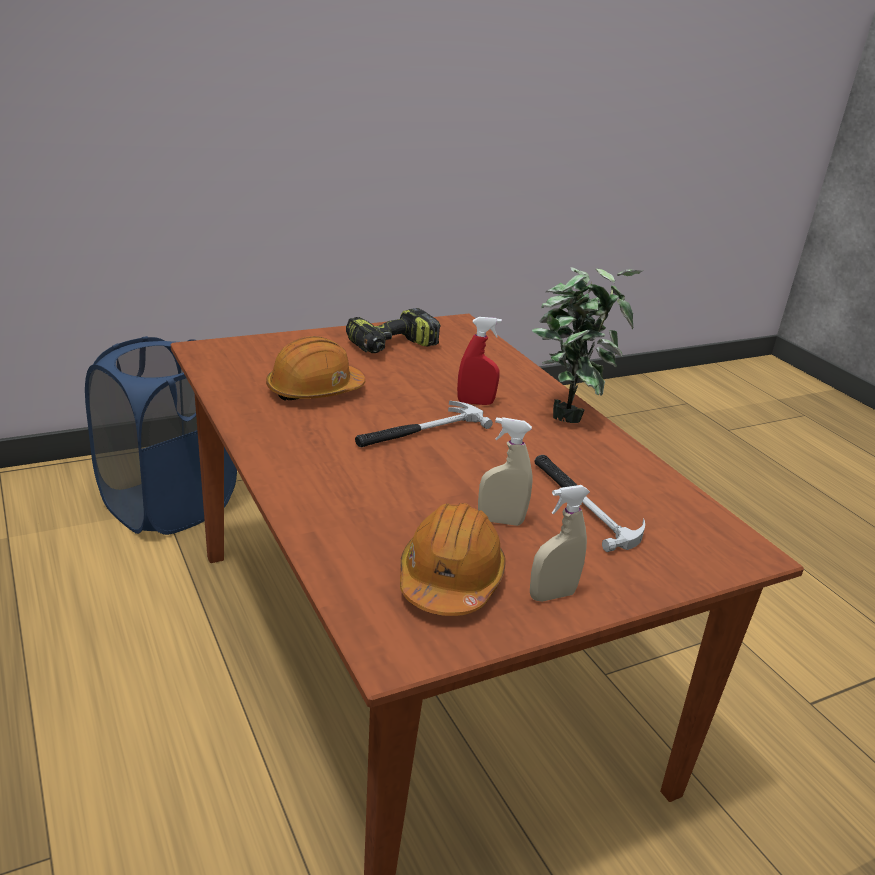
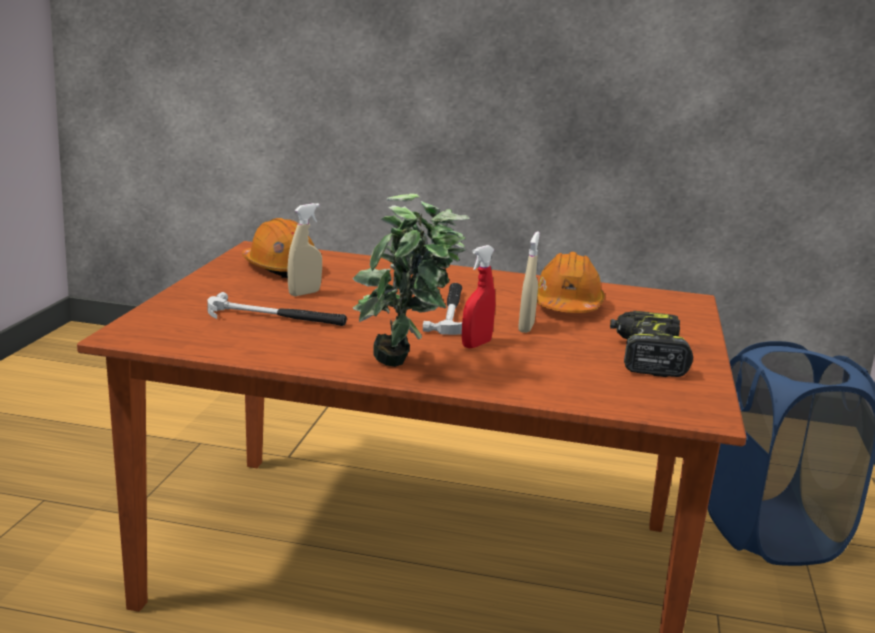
camera: 130 degrees right, 10 degrees down
(552, 595) = (222, 279): beige spray bottle -> beige spray bottle (526, 327)

